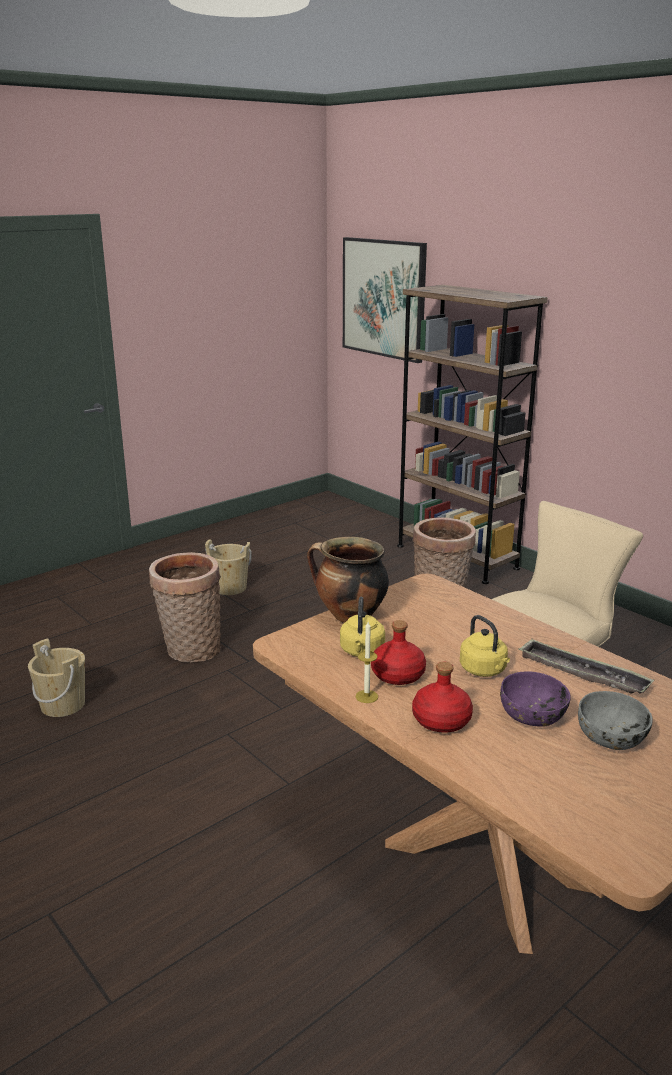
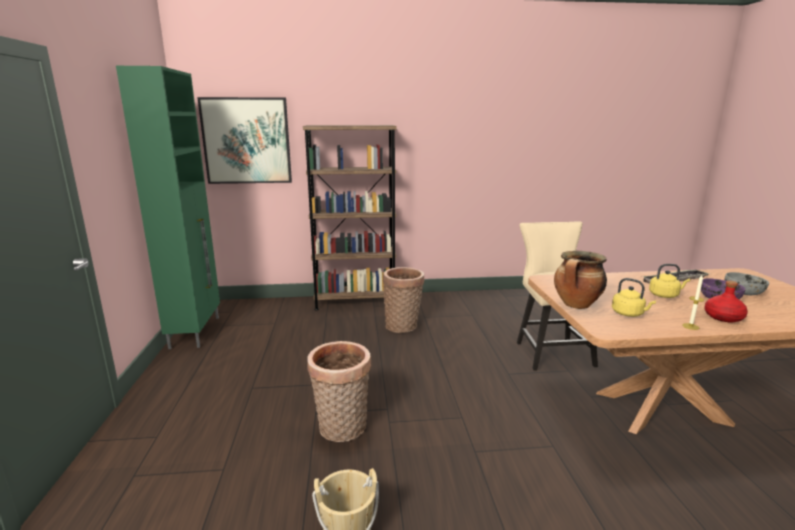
camera: 55 degrees left, 5 degrees down
(230, 588) = (273, 380): beige bucket -> none
(266, 518) = (196, 331): none -> green cabinet
(397, 674) = (663, 313): red bottle -> none

